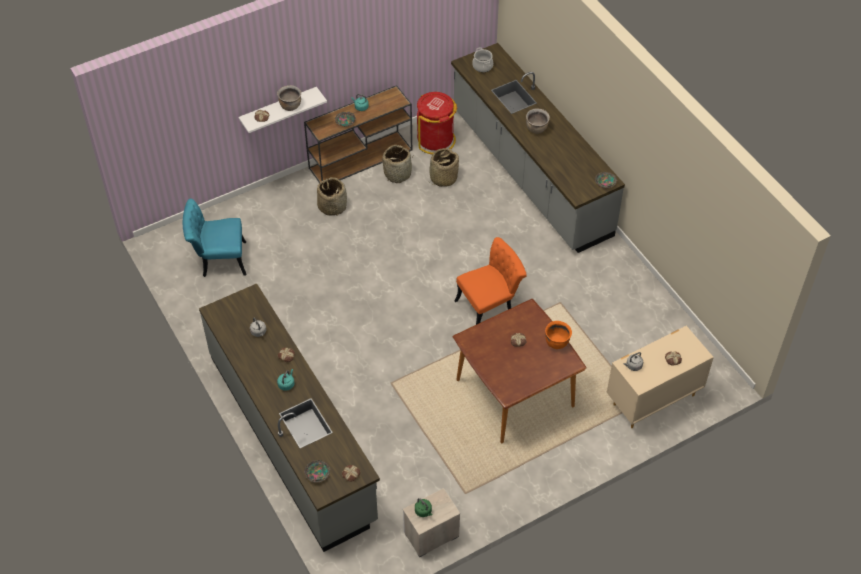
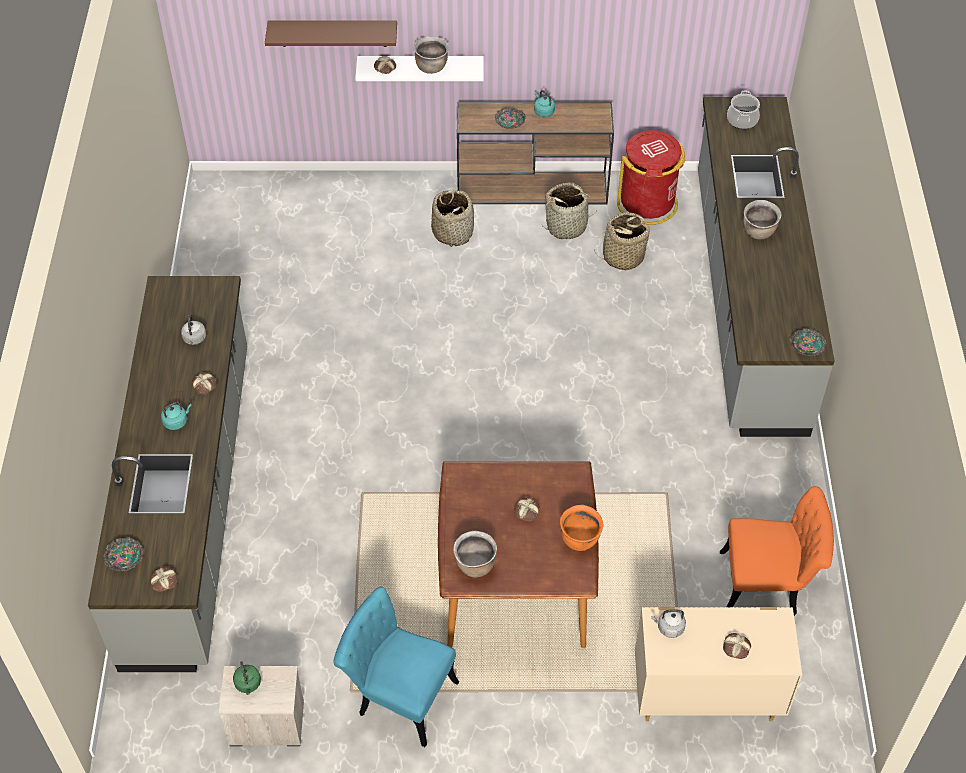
camera: 30 degrees right, 0 degrees up
(218, 260) = (266, 239): turquoise chair -> turquoise chair (398, 695)
(222, 108) = (333, 33): none -> brown shelf
(490, 306) = (565, 453): orange chair -> orange chair (768, 584)
(511, 383) = (475, 565): none -> brown cooking pot

